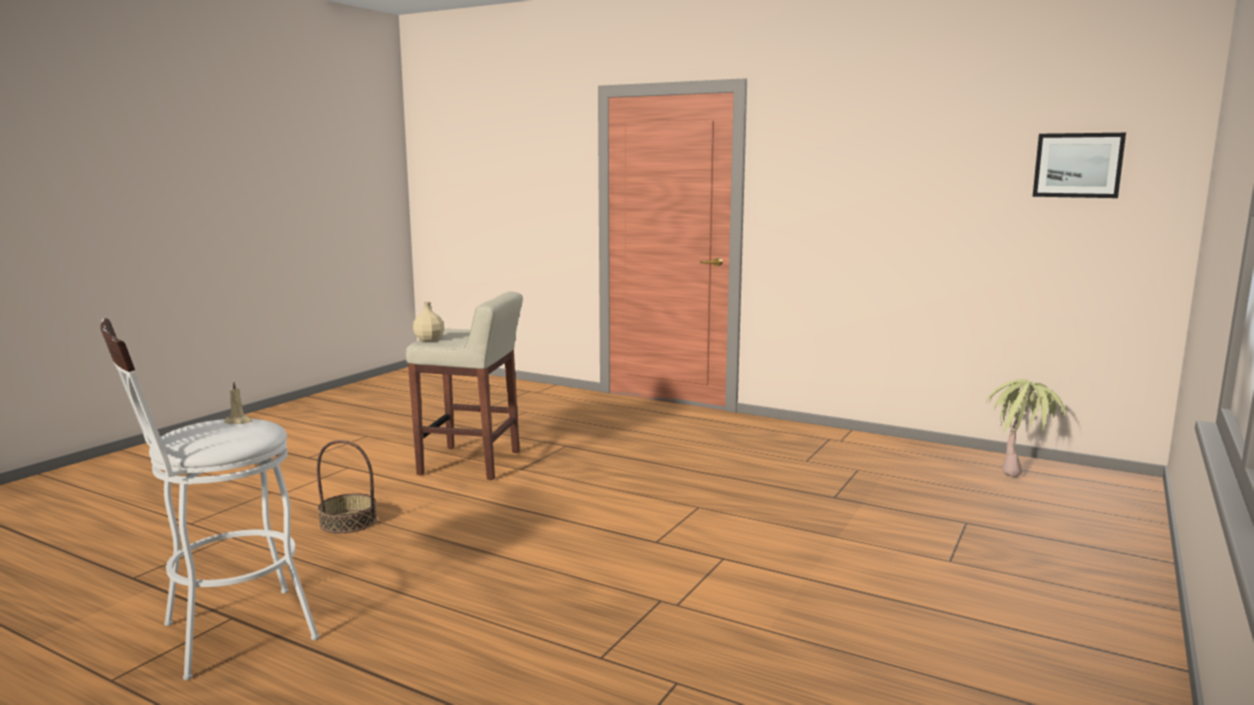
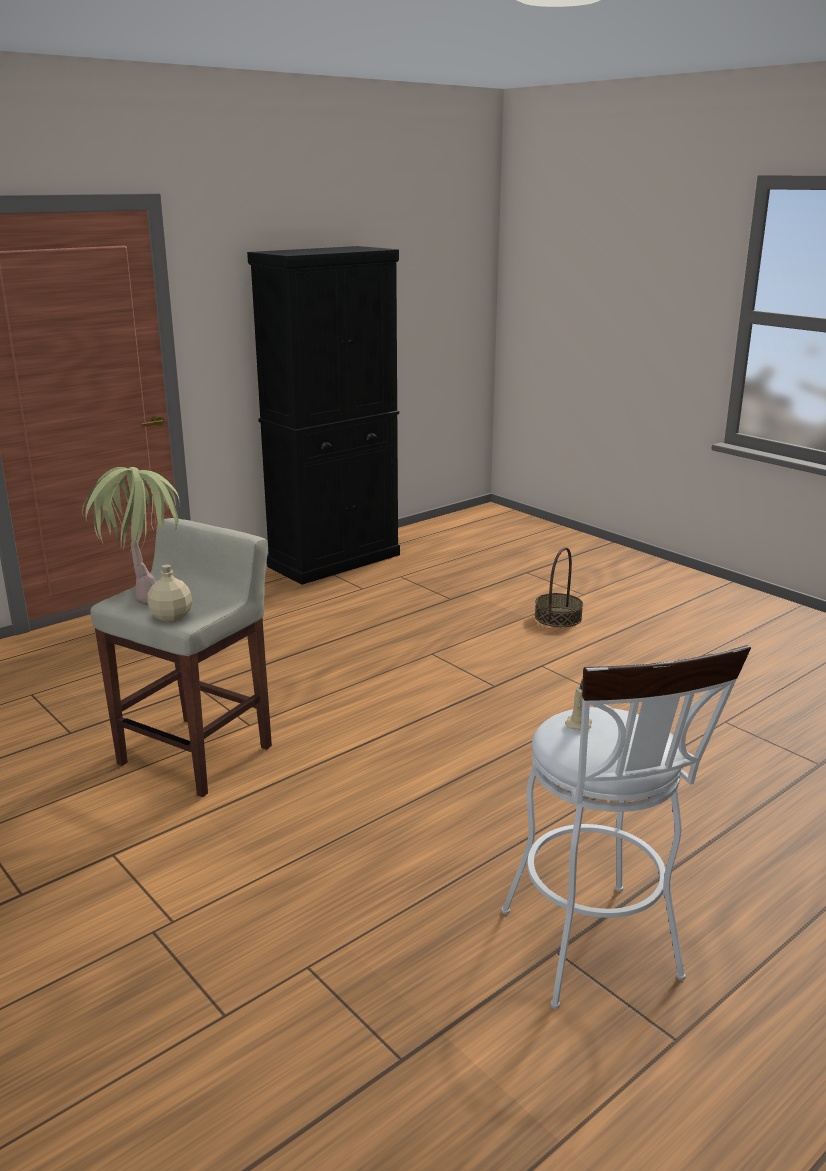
camera: 70 degrees left, 10 degrees up
(348, 521) = (325, 859): basket -> basket (558, 617)
(854, 441) = (335, 560): none -> black cabinet
(1019, 470) = (447, 530): potted plant -> potted plant (143, 592)
(1078, 165) = (435, 277): picture -> none

